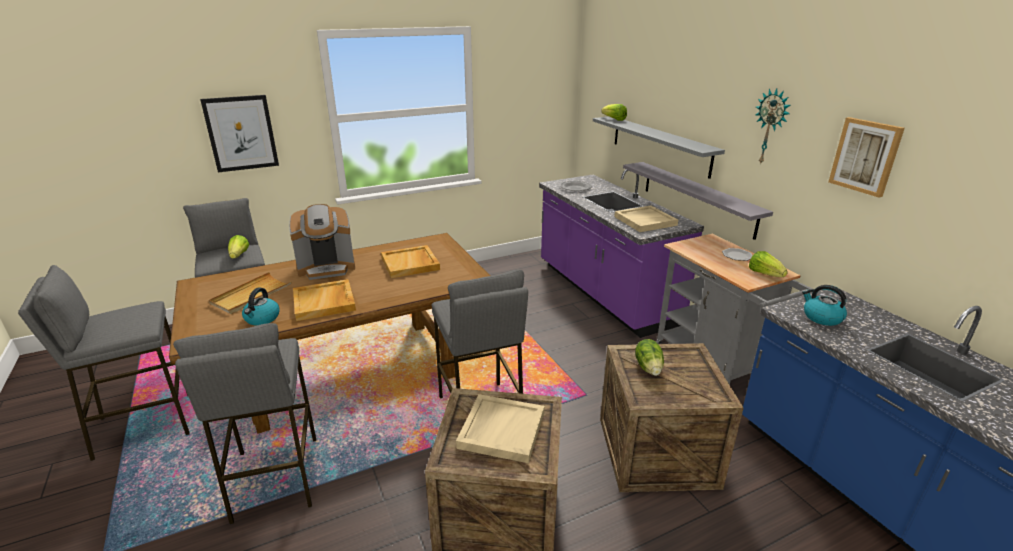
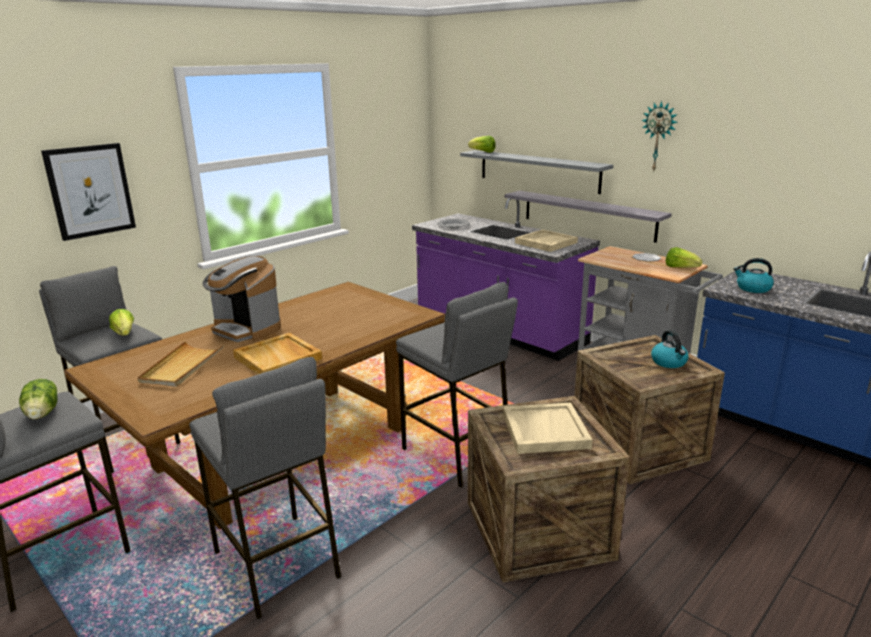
camera: 20 degrees left, 5 degrees down
(262, 319) = (220, 384): kettle -> kettle (669, 362)
(327, 268) = (246, 329): coffee machine -> coffee machine turned 75 degrees clockwise
(410, 264) = (338, 312): beige tray -> none
(649, 367) = (627, 360): lettuce -> lettuce (43, 413)
(865, 156) = (753, 149): picture -> none

